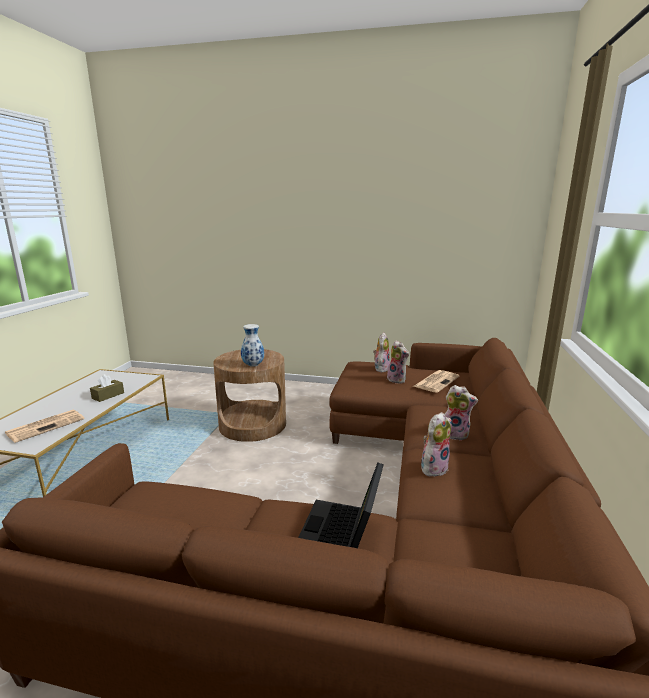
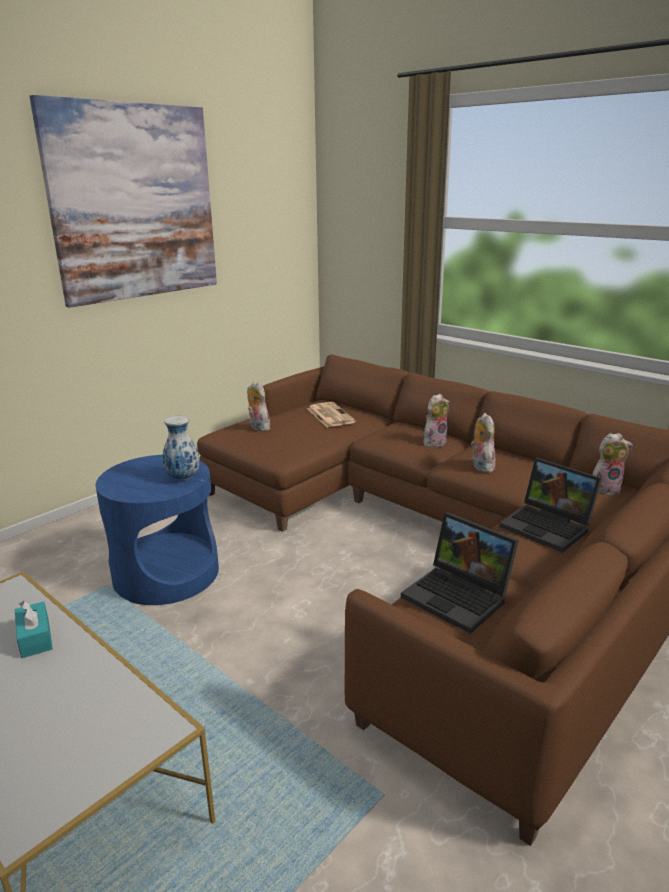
camera: 60 degrees left, 5 degrees up
(46, 425) = (84, 717): newspaper -> none
(108, 395) = (35, 638): brown tissue box -> turquoise tissue box
(181, 507) = (459, 597): none -> laptop
(253, 424) = (166, 573): brown side table -> blue side table
(358, 196) = (134, 203): none -> picture
(397, 380) = (300, 429): plush toy -> plush toy (605, 488)

